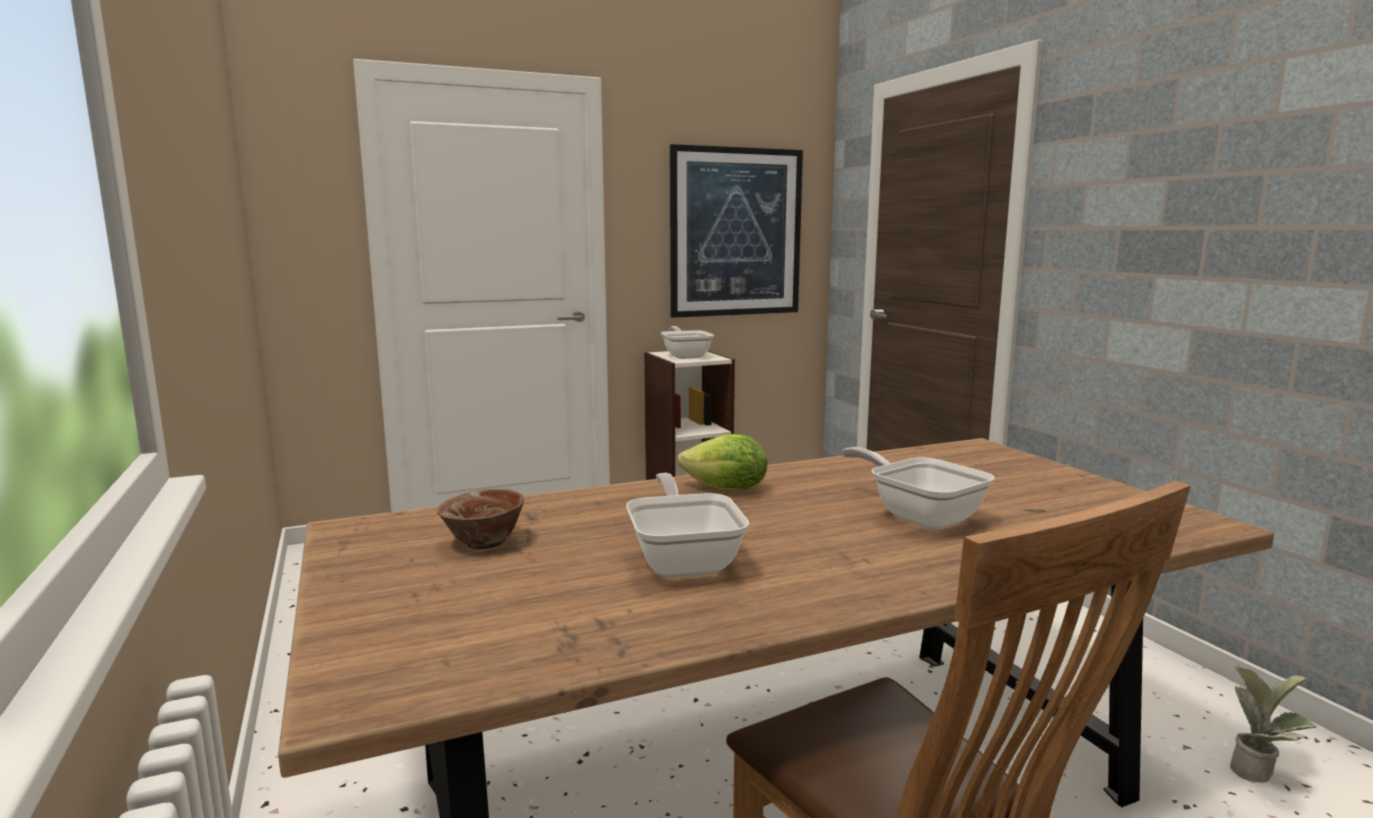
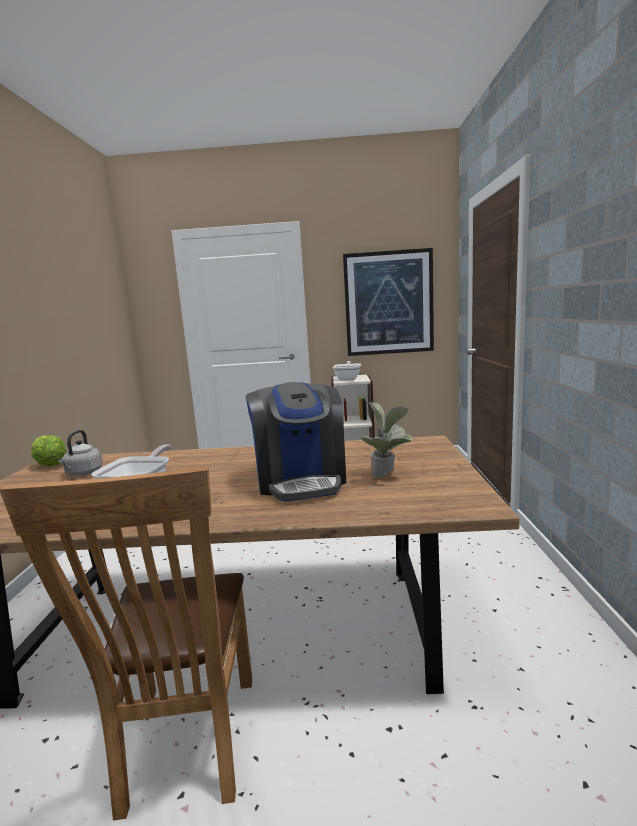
camera: 25 degrees right, 0 degrees up
(484, 543) = (83, 473): bowl -> grey kettle
(726, 489) = (233, 456): lettuce -> lettuce (50, 465)
(919, 516) = (300, 480): frying pan -> coffee machine
(1259, 773) = (560, 701): potted plant -> potted plant (388, 475)

